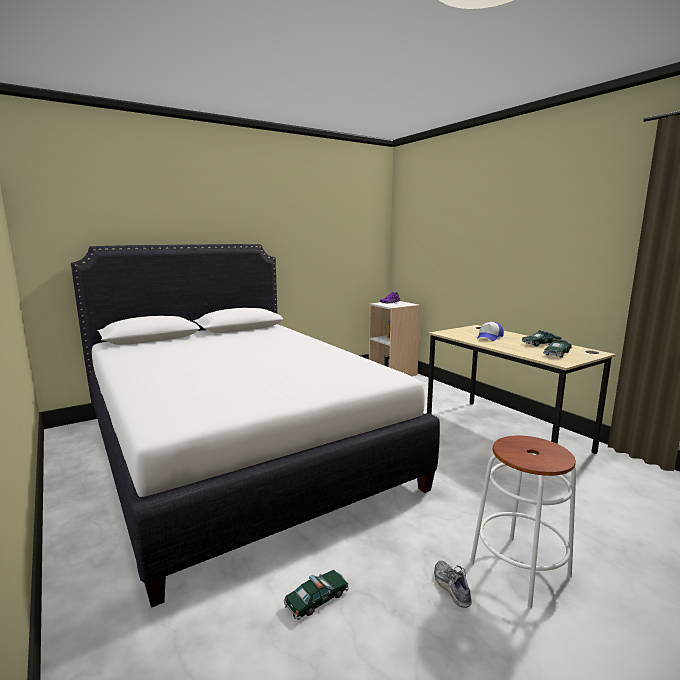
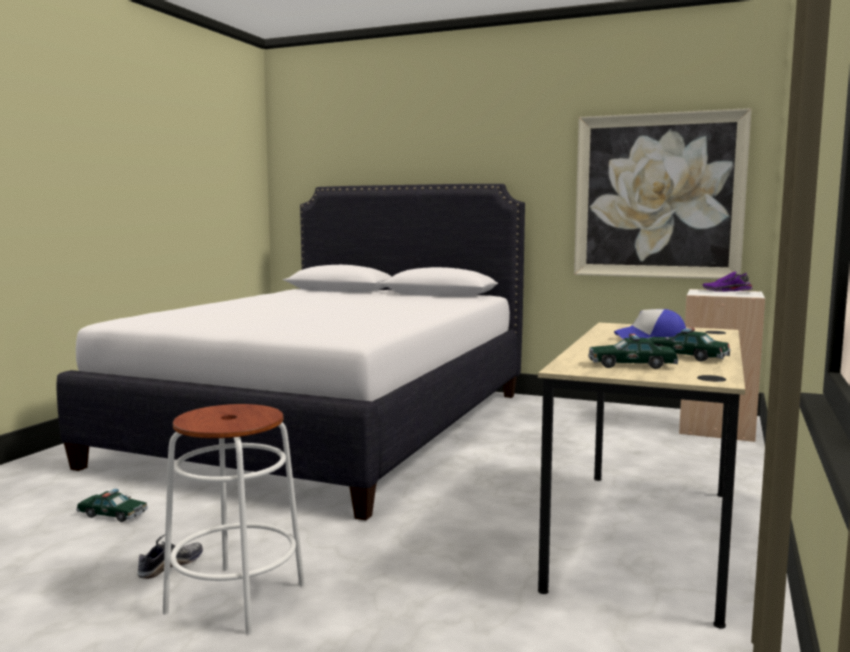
camera: 55 degrees right, 5 degrees down
(342, 251) = (658, 196): none -> picture

